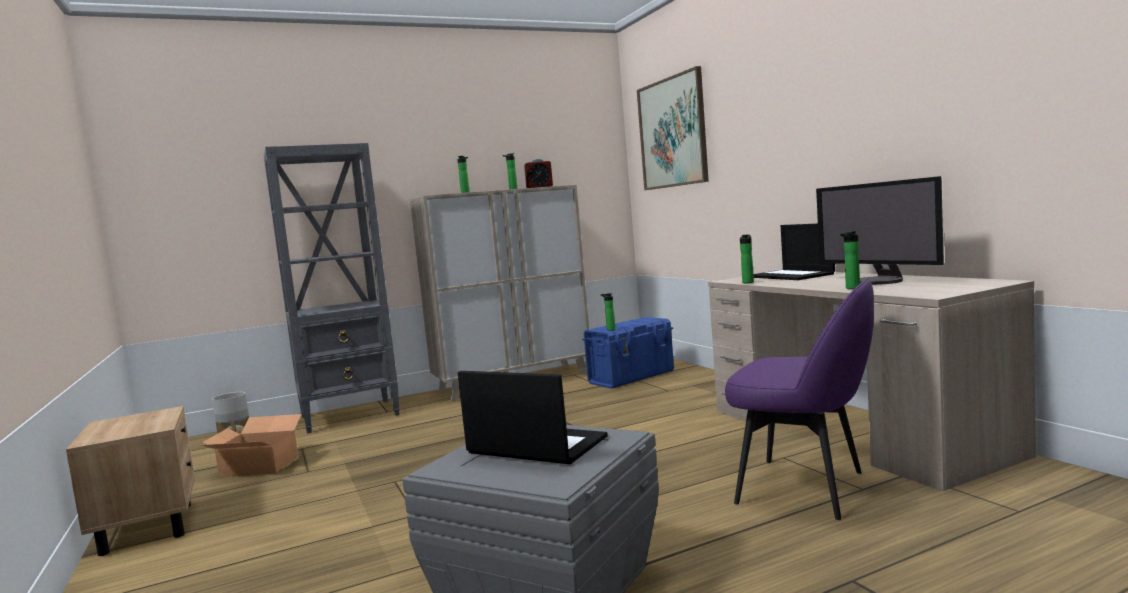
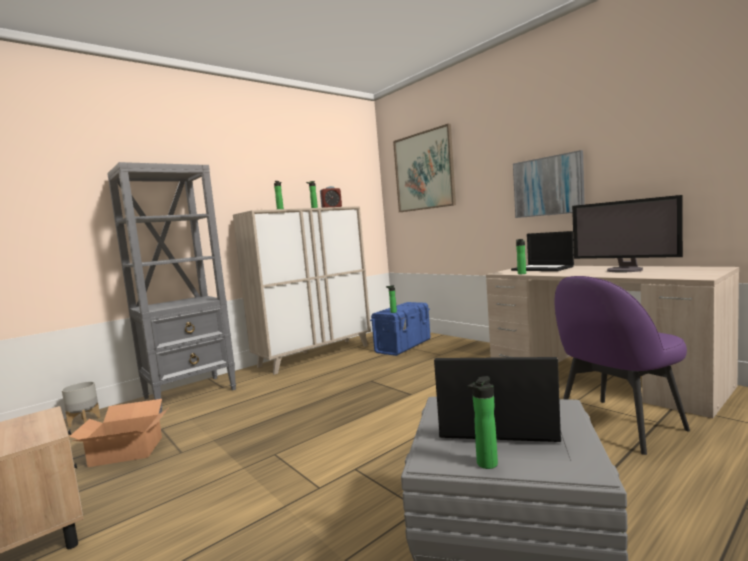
camera: 15 degrees left, 0 degrees up
(805, 488) = (618, 425): purple chair -> purple chair turned 135 degrees clockwise
(811, 157) = (548, 186): none -> picture
(851, 288) = (619, 275): bottle -> bottle (485, 465)

